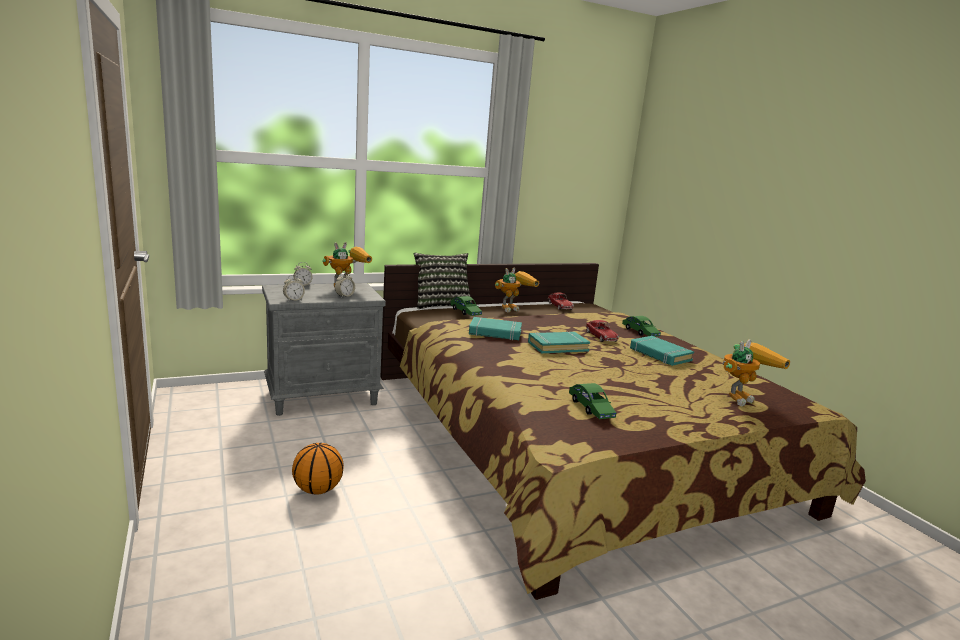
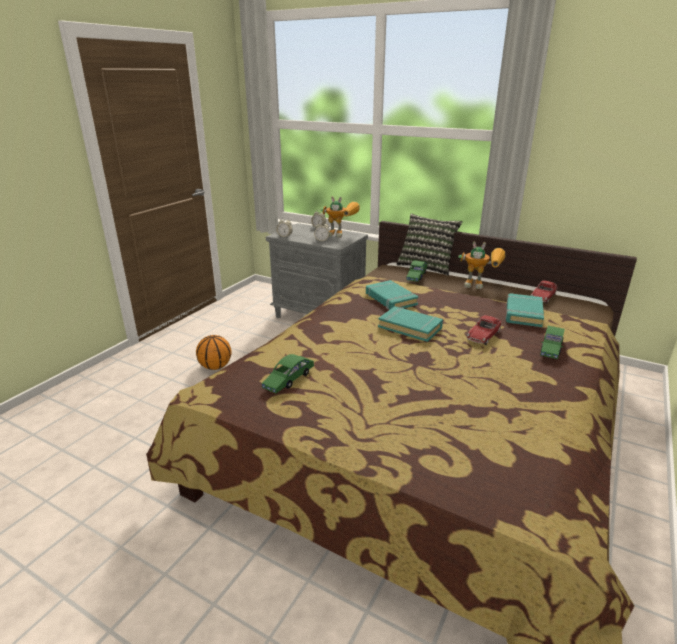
camera: 55 degrees right, 10 degrees up
(660, 355) = (498, 374): turquoise book -> turquoise book (523, 314)
(741, 397) = (461, 451): toy robot -> none

